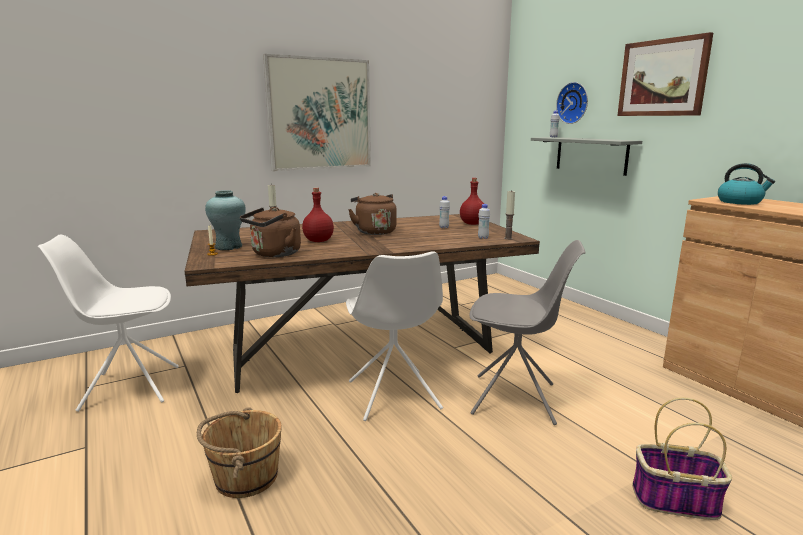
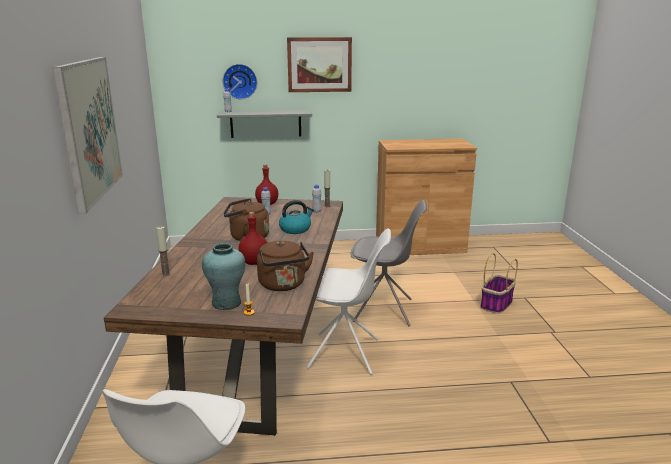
camera: 65 degrees left, 5 degrees up
(245, 477) = (411, 444): brown bucket -> none
(516, 399) = (384, 311): grey chair -> grey chair turned 60 degrees clockwise
(740, 202) = (405, 145): kettle -> kettle (295, 229)

